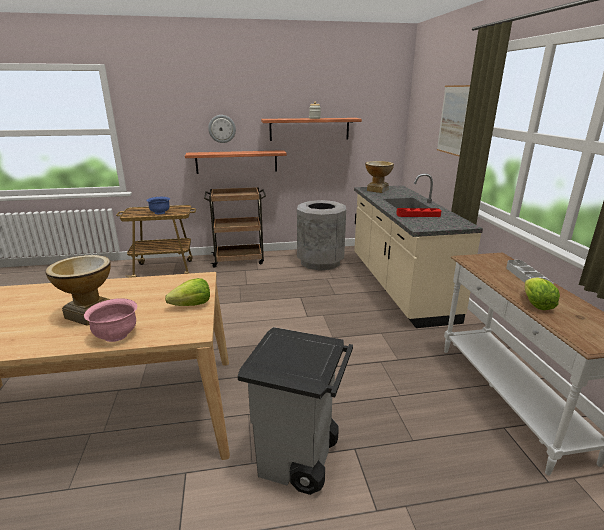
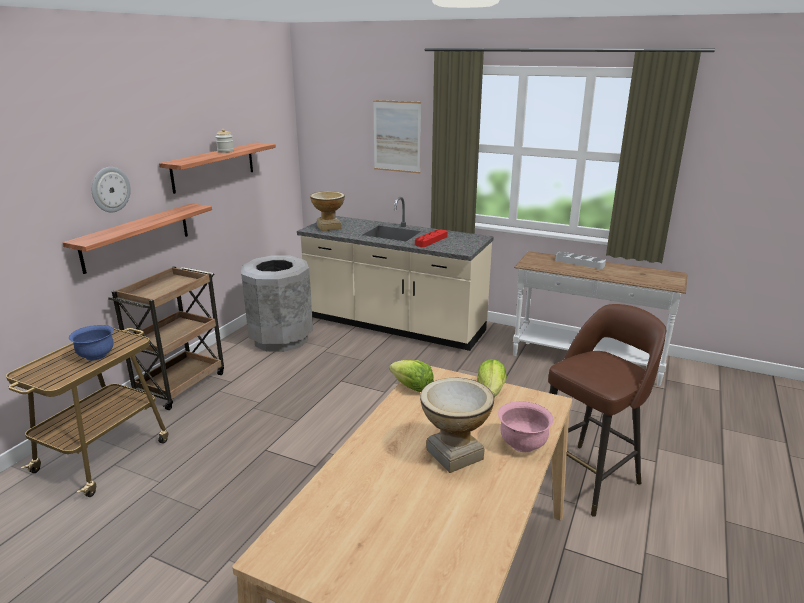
camera: 55 degrees left, 0 degrees up
(298, 460) = (588, 477): grey trash can -> brown stool
(536, 304) = (618, 276): lettuce -> lettuce (411, 387)

